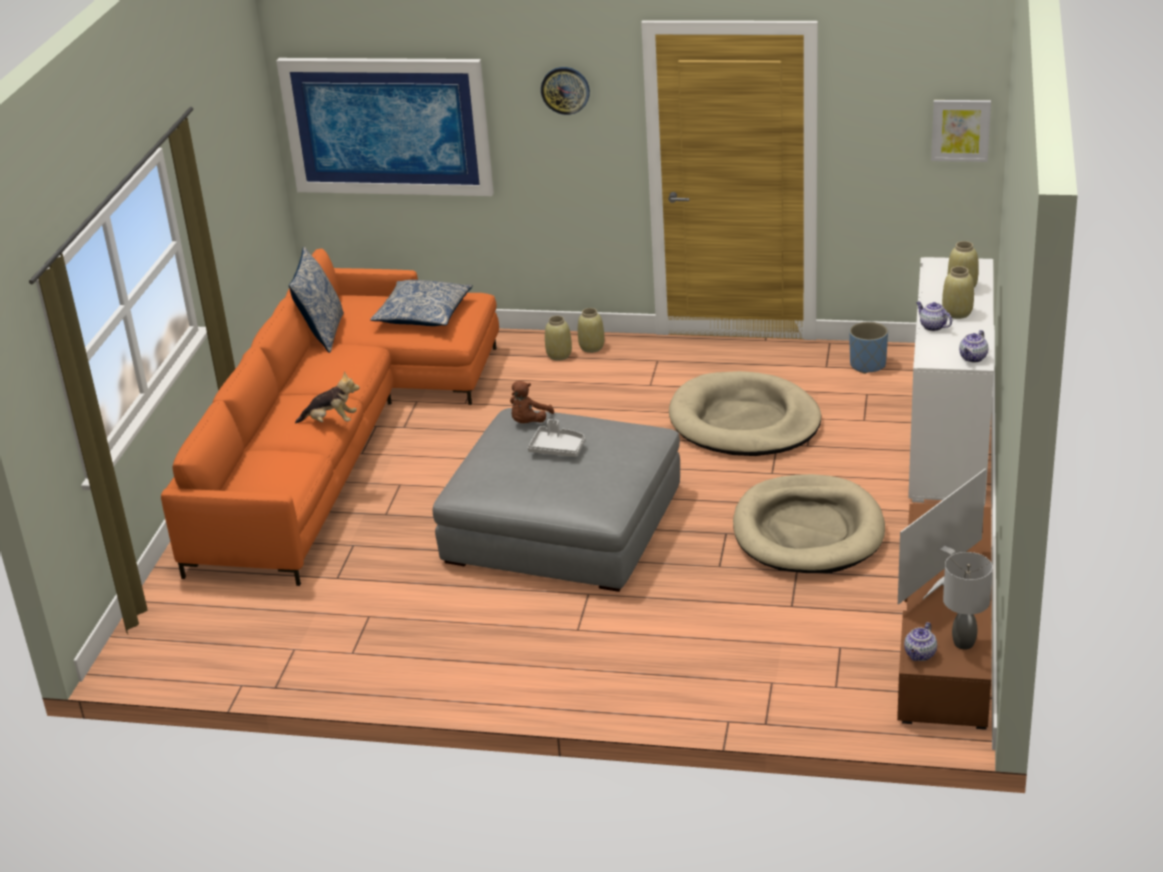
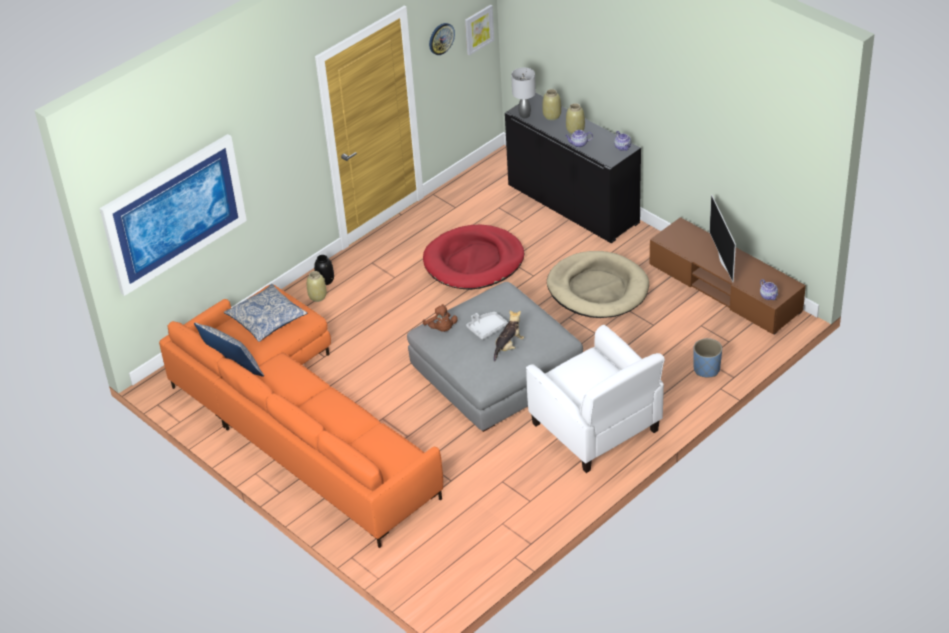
camera: 55 degrees left, 10 degrees up
(331, 421) = (352, 404): plush toy -> plush toy (508, 346)
(536, 647) = (596, 428): none -> white armchair
(565, 90) = (278, 125): wall clock -> wall clock (441, 38)
(592, 347) = (325, 280): beige vase -> black vase
(744, 421) = (474, 261): beige dog bed -> red dog bed
(868, 365) = (471, 193): blue planter -> blue planter (706, 369)
(948, 441) = (573, 204): white cabinet -> black cabinet
(964, 643) = (773, 279): grey table lamp -> grey table lamp (525, 115)

